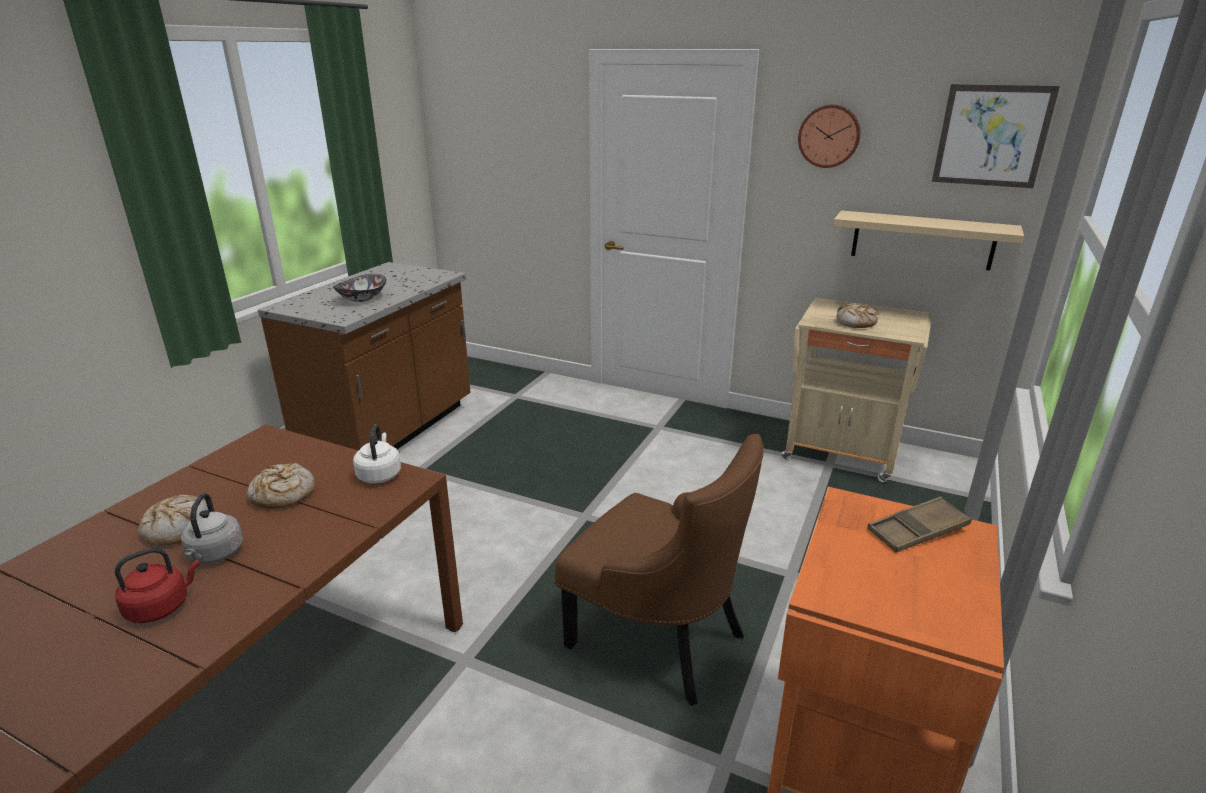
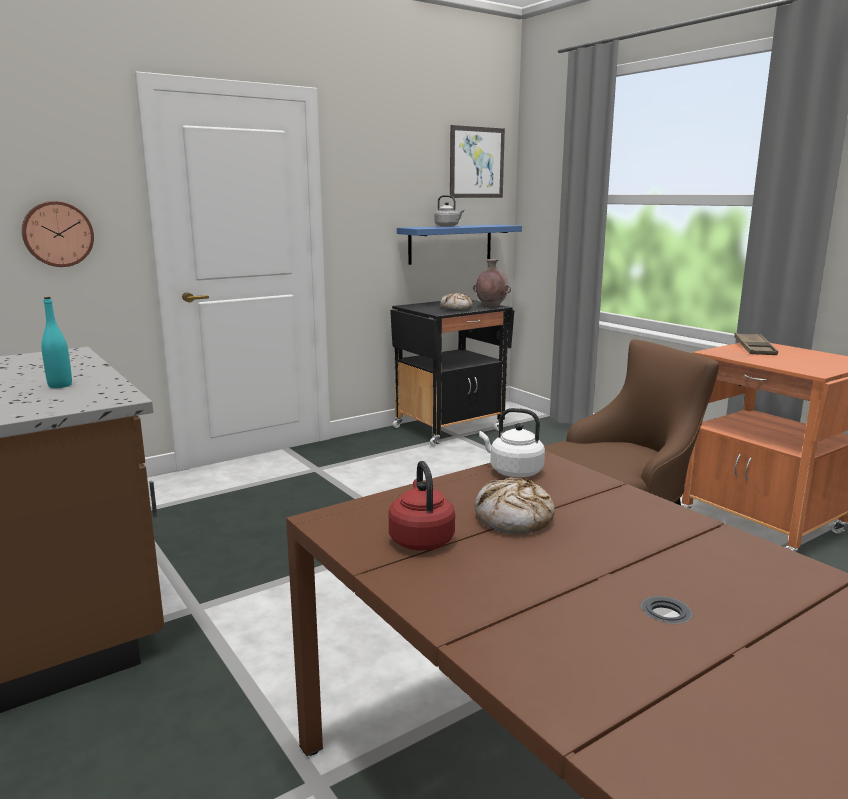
camera: 60 degrees left, 10 degrees down
(162, 607) = (738, 597): red kettle -> red kettle (421, 539)
(179, 528) = (548, 584): bread -> none
(215, 555) = (634, 563): grey kettle -> grey kettle (448, 226)
(362, 299) = (60, 385): bowl -> turquoise bottle
(829, 136) = (380, 165): wall clock -> wall clock (57, 234)
(842, 453) = (450, 428): beige cart -> black cart
(904, 333) = (491, 306): none -> brown vase
(922, 240) = (450, 244): beige shelf -> blue shelf

